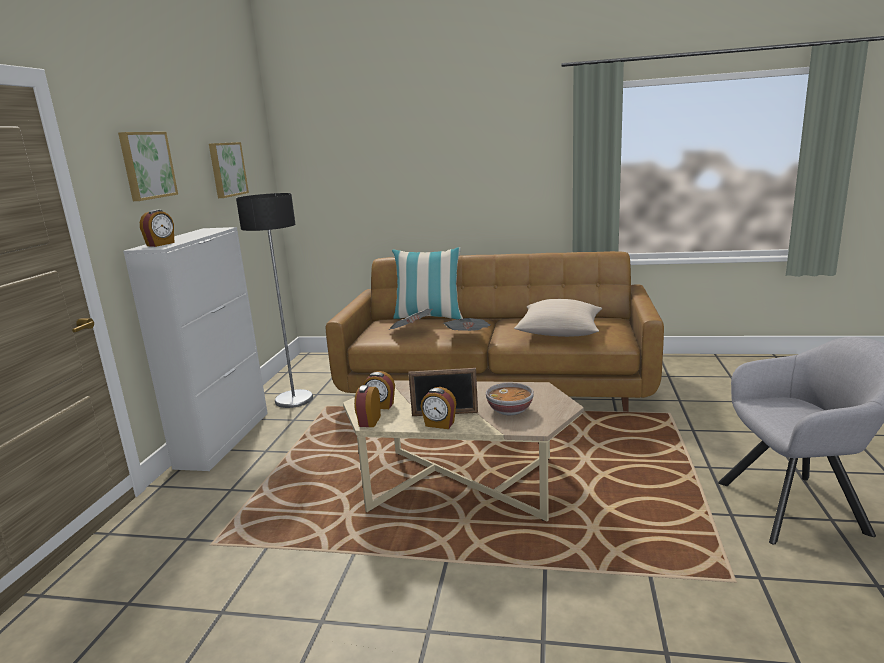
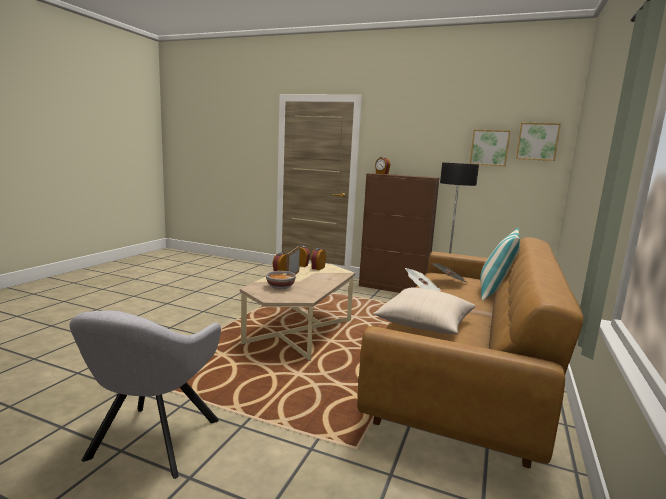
camera: 100 degrees right, 5 degrees down
(146, 165) = (408, 137): picture -> picture (537, 141)
(224, 438) = (393, 288): white cabinet -> brown cabinet

